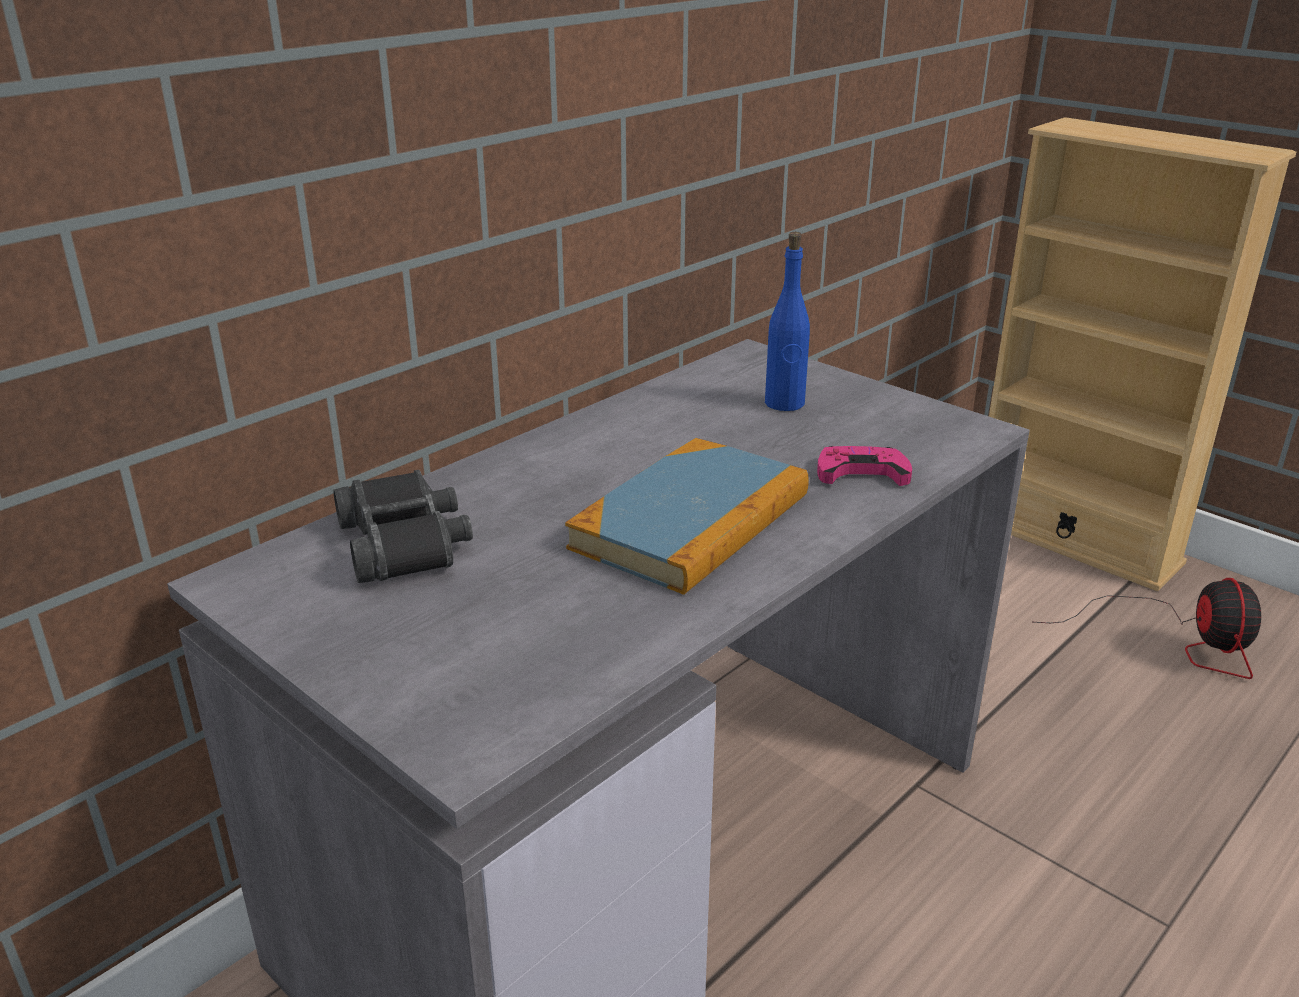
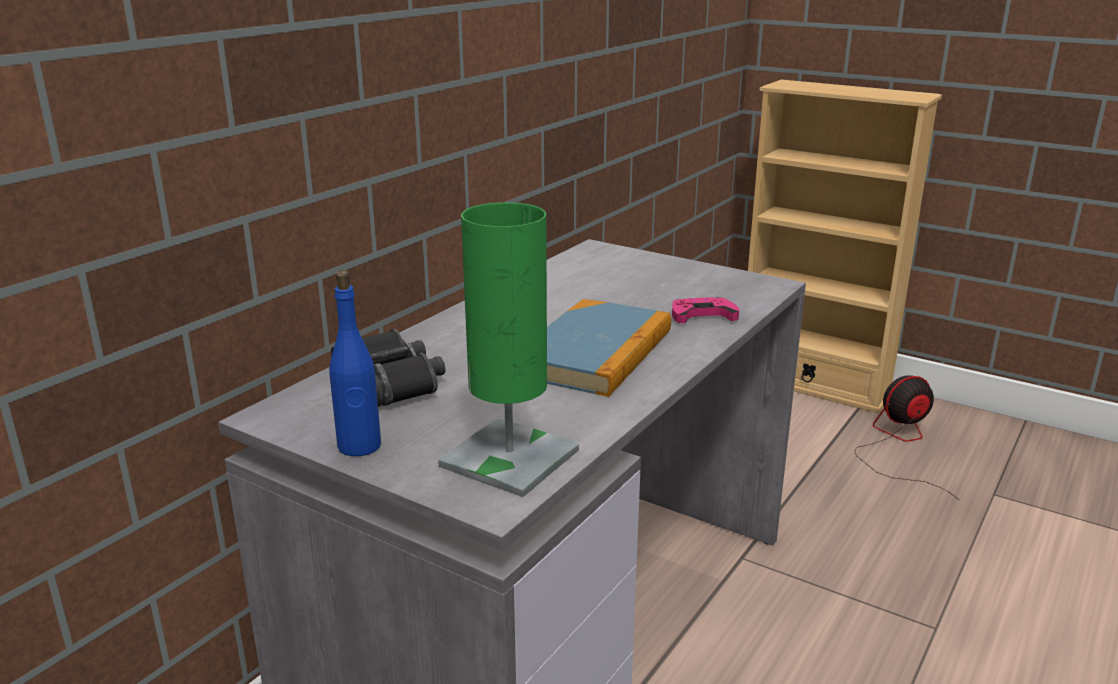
camera: 10 degrees left, 5 degrees down
(513, 682) = (509, 458): none -> green table lamp
(784, 403) = (631, 277): blue bottle -> blue bottle (359, 446)
(1177, 640) = (899, 444): fan -> fan turned 105 degrees counterclockwise

